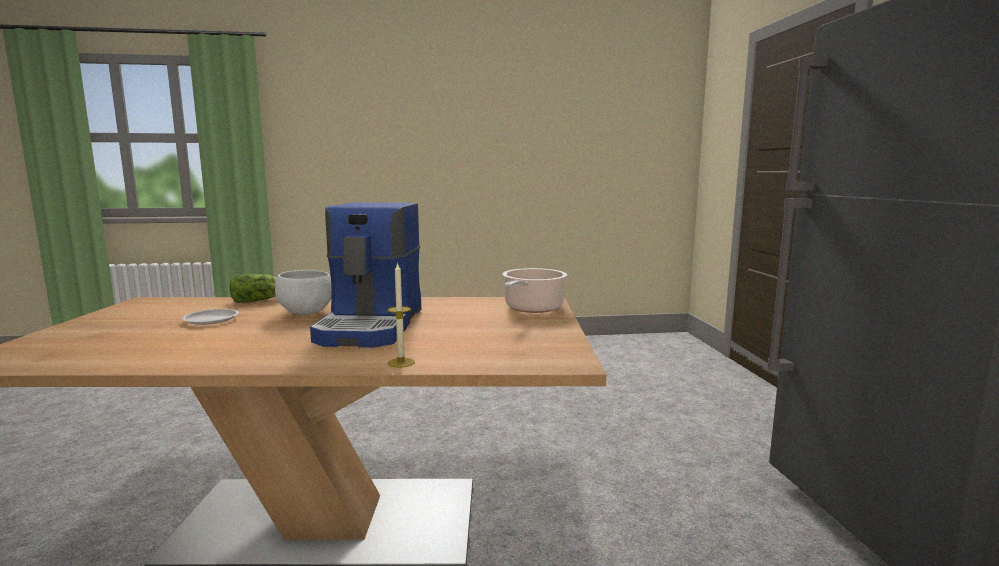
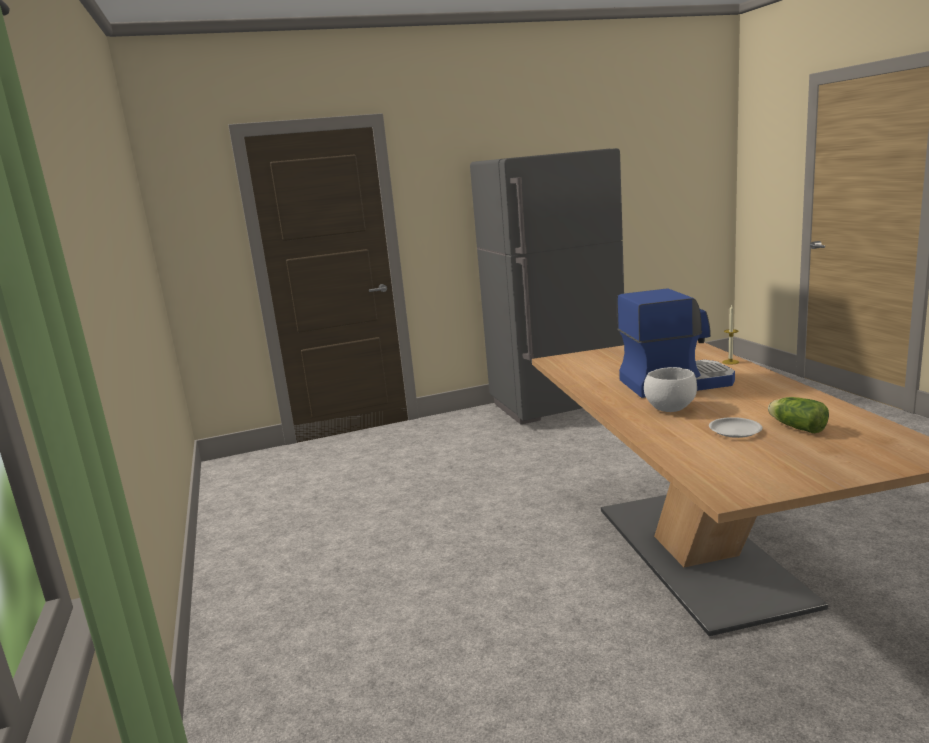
camera: 100 degrees left, 5 degrees up
(259, 300) = (654, 439): lettuce -> lettuce (796, 427)
(532, 308) = (580, 359): cooking pot -> none

